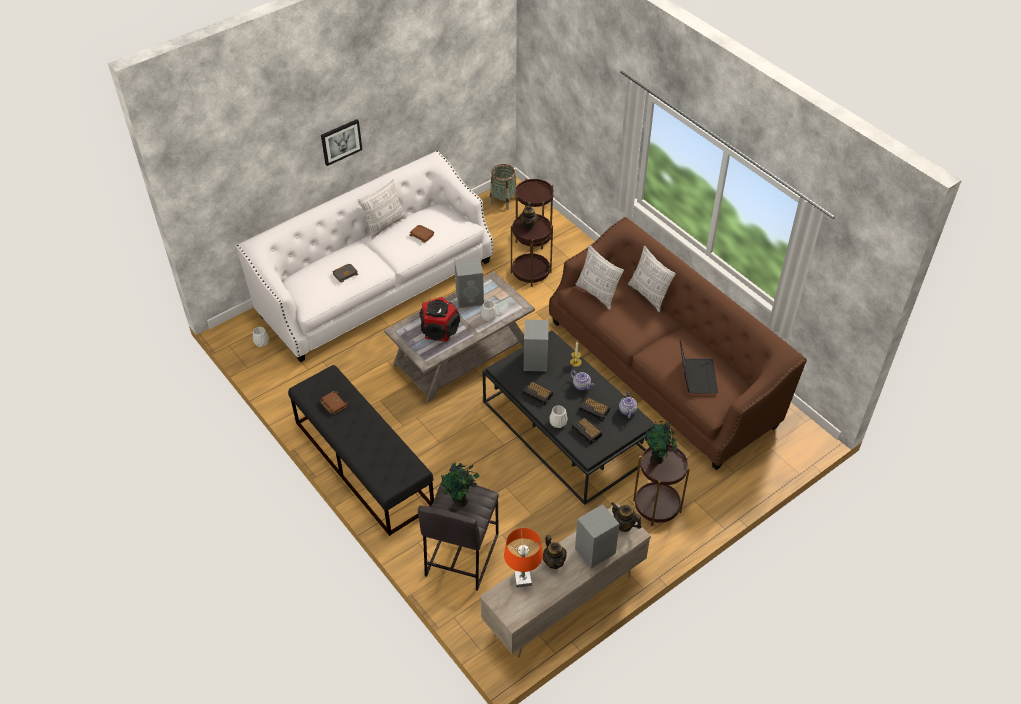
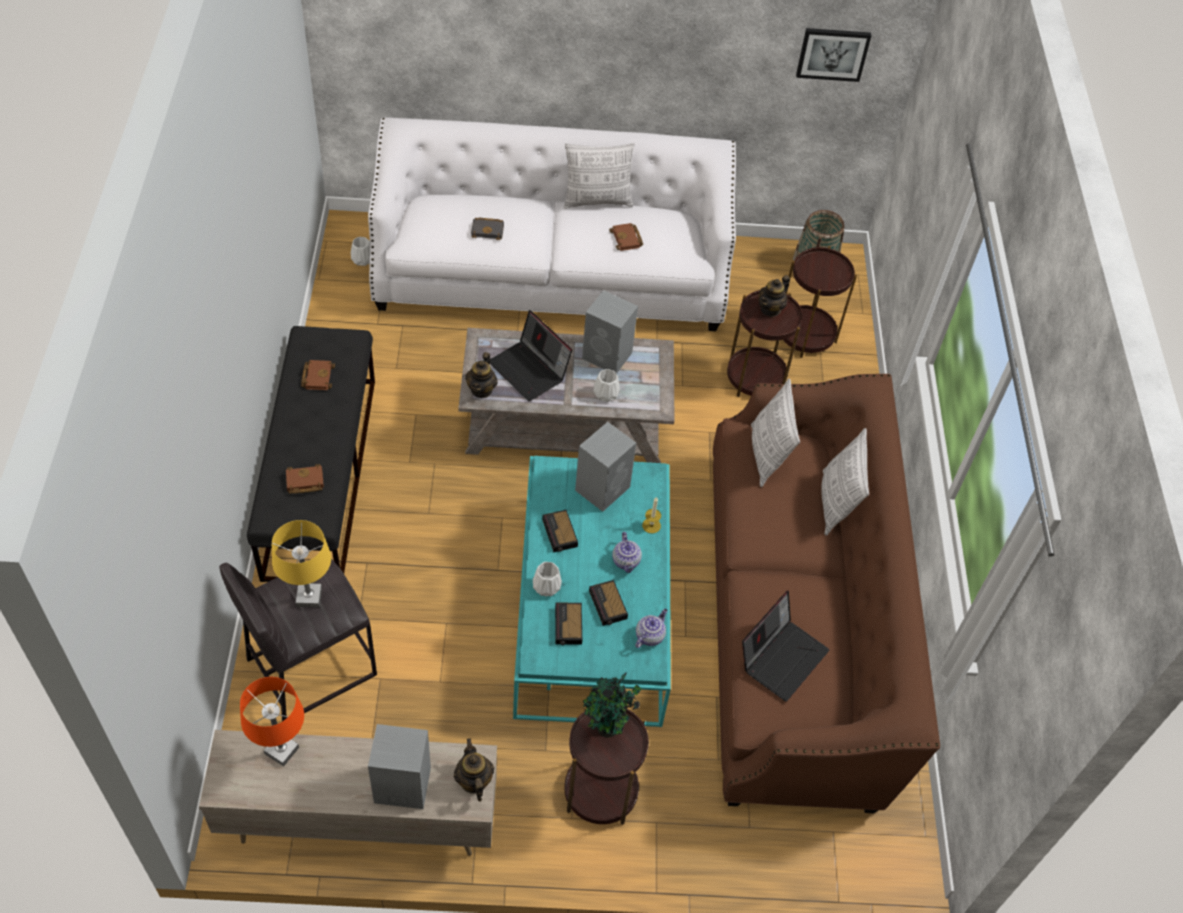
camera: 35 degrees right, 5 degrees up
(341, 141) = (579, 51): picture -> picture (833, 53)
(386, 458) = (304, 482): none -> brown book
(439, 330) = (530, 370): speaker -> laptop
(460, 502) = (308, 597): potted plant -> yellow table lamp
(554, 561) = (341, 758): teapot -> teapot (482, 389)
(567, 430) = (592, 609): black coffee table -> turquoise coffee table

